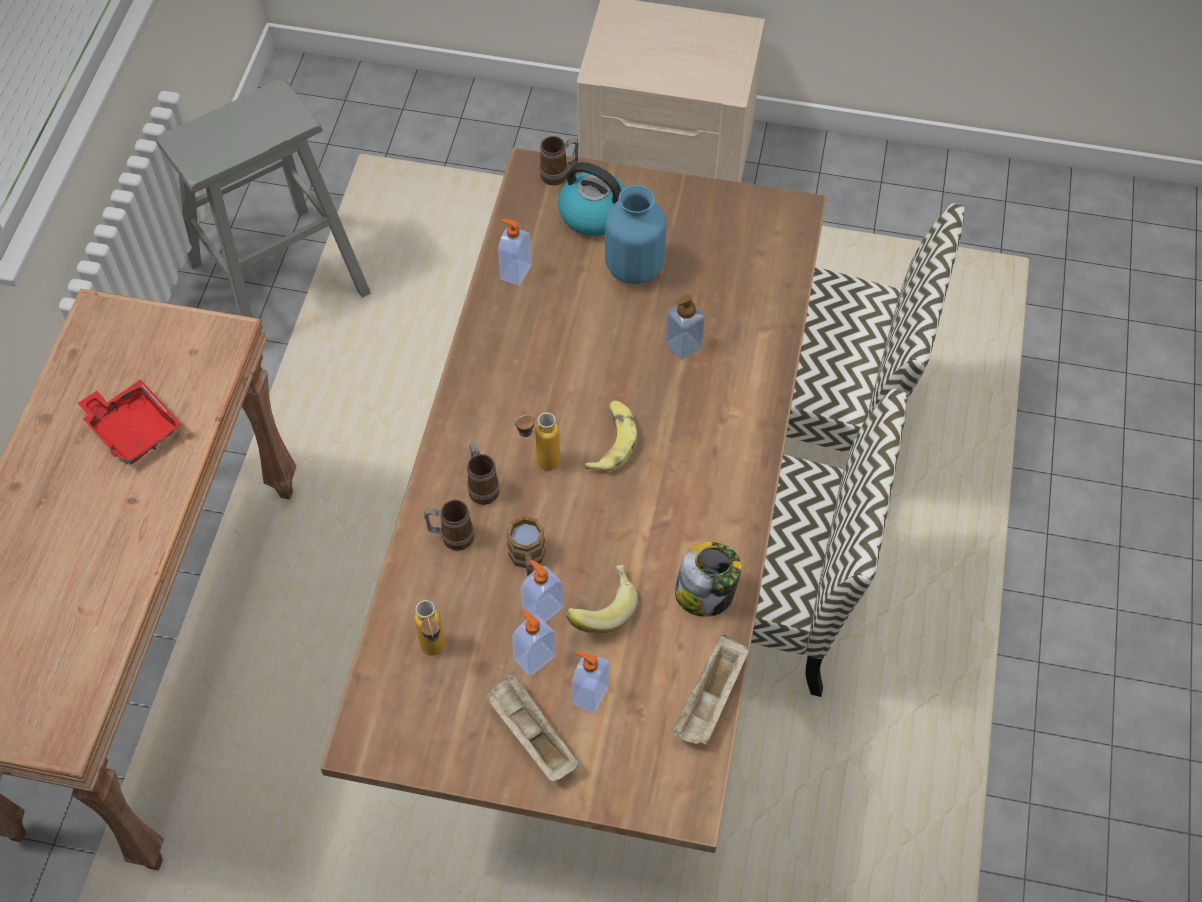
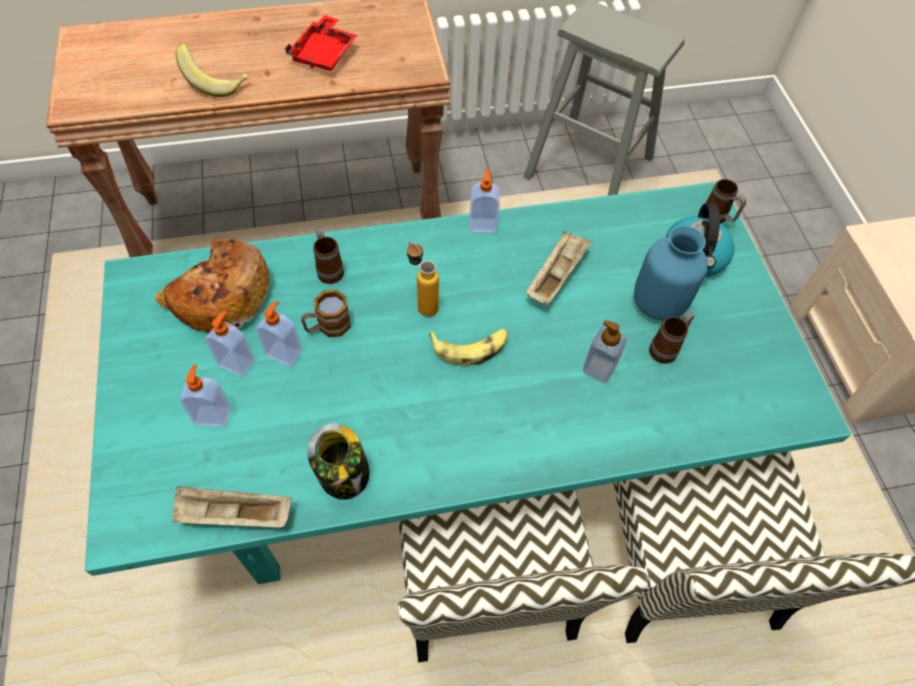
camera: 65 degrees right, 0 degrees up
(435, 654) = (220, 295): bottle -> bread
(482, 486) = (384, 273): mug -> mug (667, 348)
(515, 272) = (600, 223): soap dispenser -> soap dispenser (482, 224)
(531, 735) = (163, 385): beige tray -> beige tray (556, 276)
(601, 584) = (449, 450): brown dining table -> turquoise dining table
(601, 607) = (301, 395): banana -> banana (216, 83)

